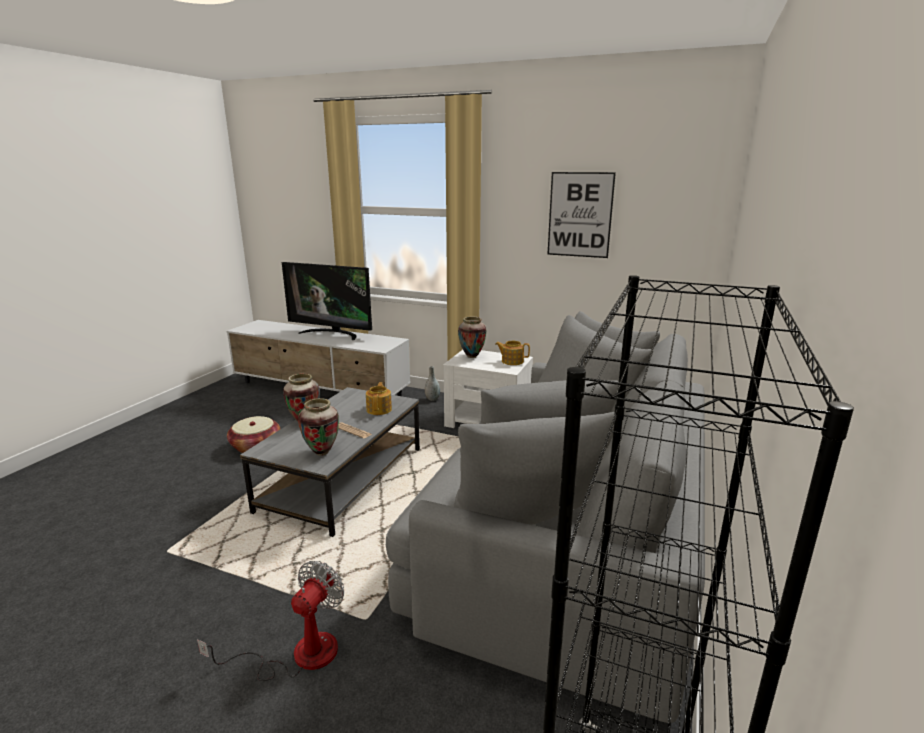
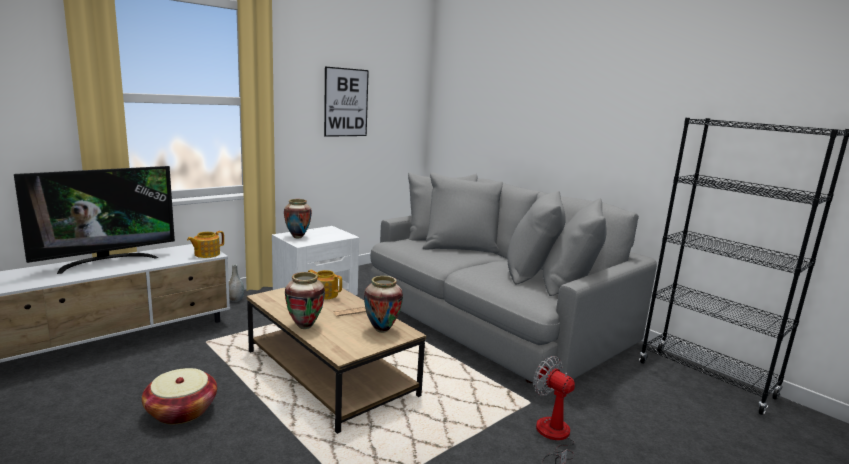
camera: 65 degrees left, 5 degrees down
(343, 480) = (331, 373): grey coffee table -> brown coffee table
(512, 361) = (331, 231): teapot -> teapot (206, 254)

